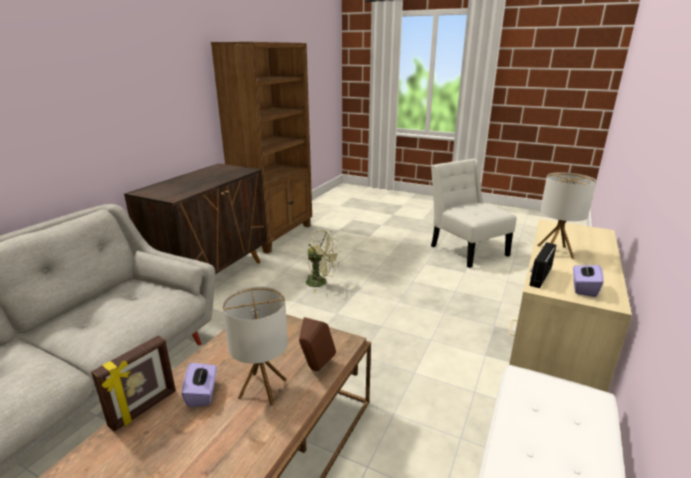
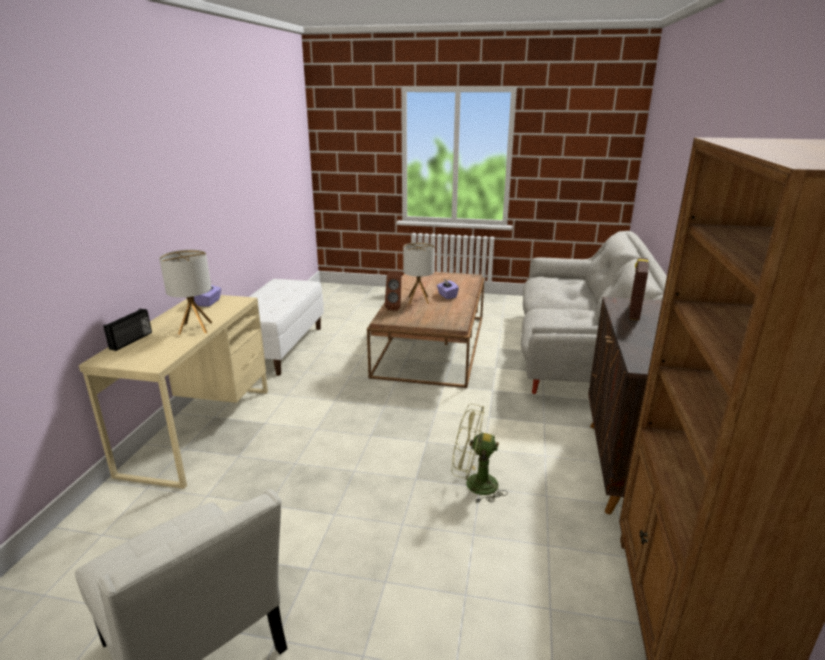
camera: 165 degrees right, 0 degrees up
(144, 409) = (468, 290): picture frame -> picture frame (633, 311)
(539, 276) = (235, 306): radio -> radio (132, 341)

